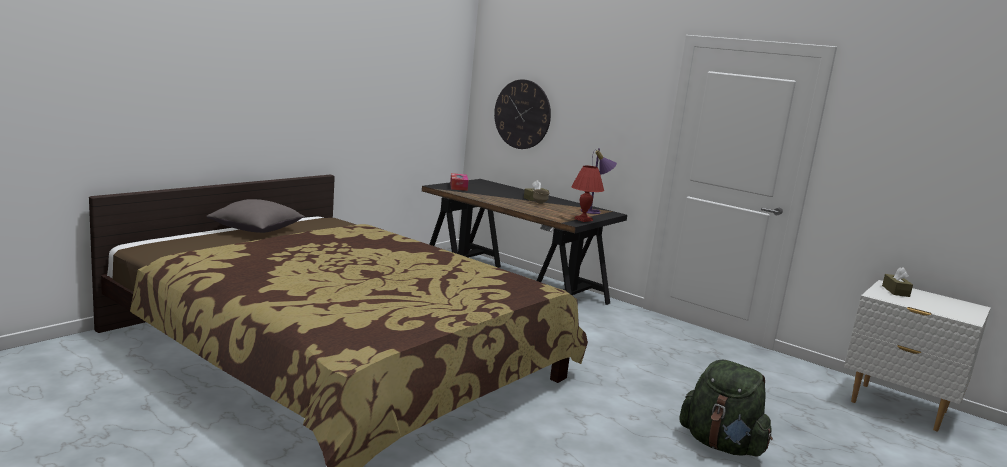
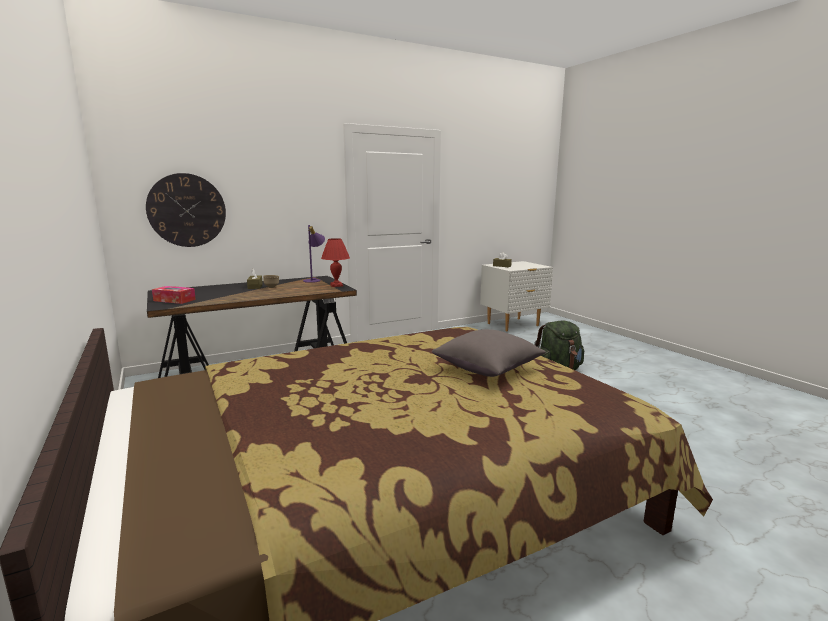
camera: 65 degrees left, 0 degrees up
(257, 230) = (159, 435): grey pillow -> grey pillow (488, 368)

